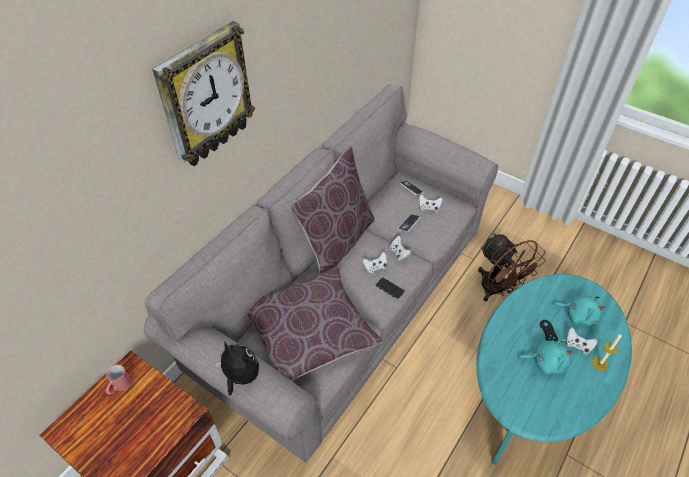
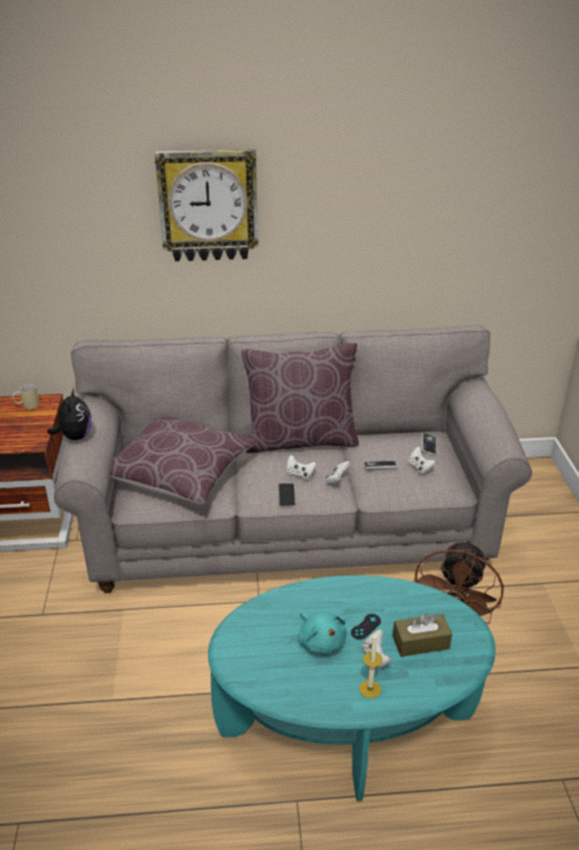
camera: 50 degrees right, 15 degrees down
(119, 387) = (27, 406): red mug -> beige mug
(578, 315) = (420, 642): turquoise plush toy -> brown tissue box

